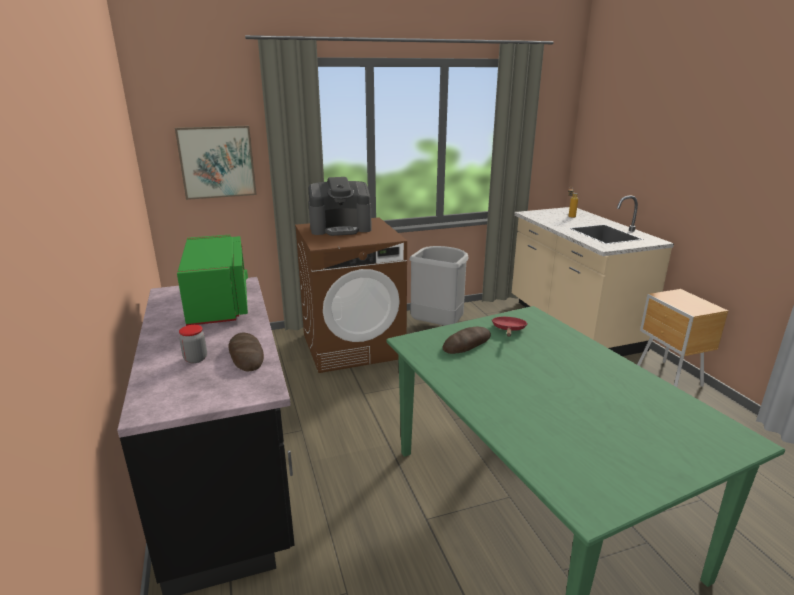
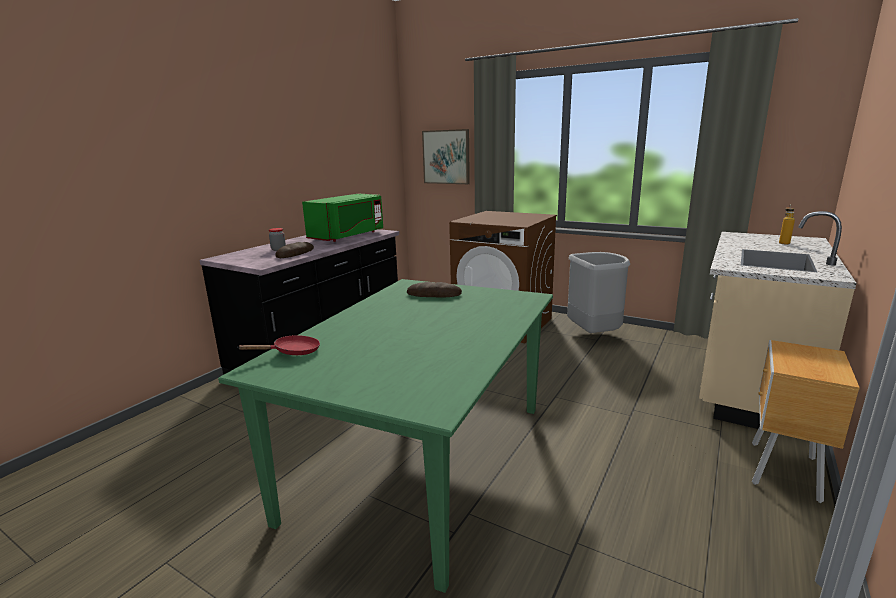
camera: 50 degrees right, 5 degrees down
(341, 228) = (506, 215): coffee machine -> none
(509, 330) = (484, 298): red frying pan -> red frying pan (292, 352)

